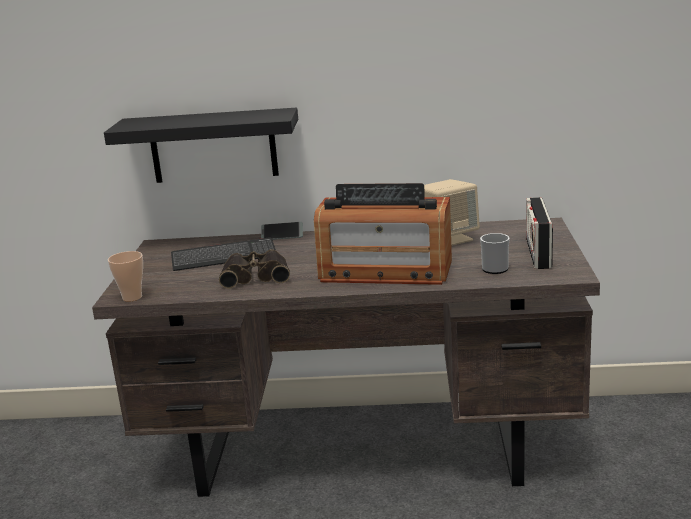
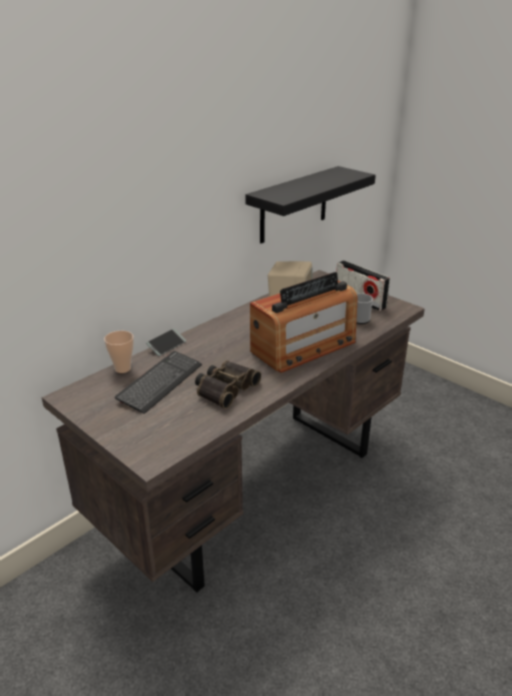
camera: 50 degrees left, 10 degrees up
(132, 297) = (164, 454): cup -> cup (123, 368)
(213, 146) = (96, 282): black shelf -> black shelf (294, 205)

